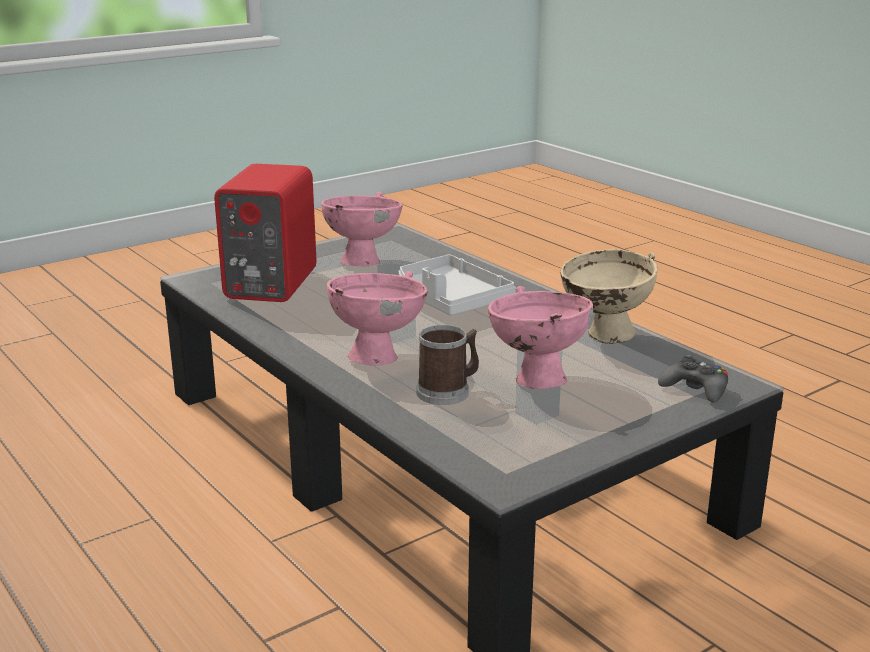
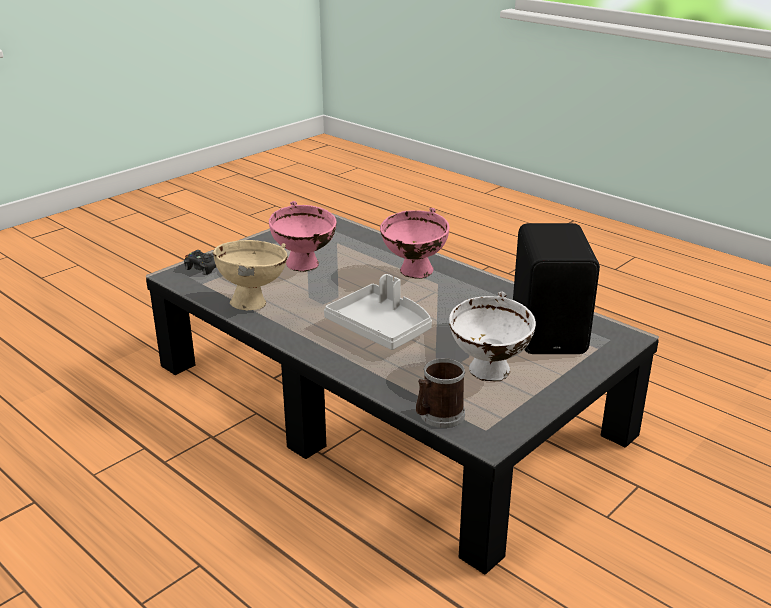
camera: 170 degrees right, 5 degrees up
(268, 285) = (550, 332): red speaker -> black speaker
(363, 260) = (488, 375): pink bowl -> white bowl
(448, 391) = (359, 255): mug -> mug (438, 416)

